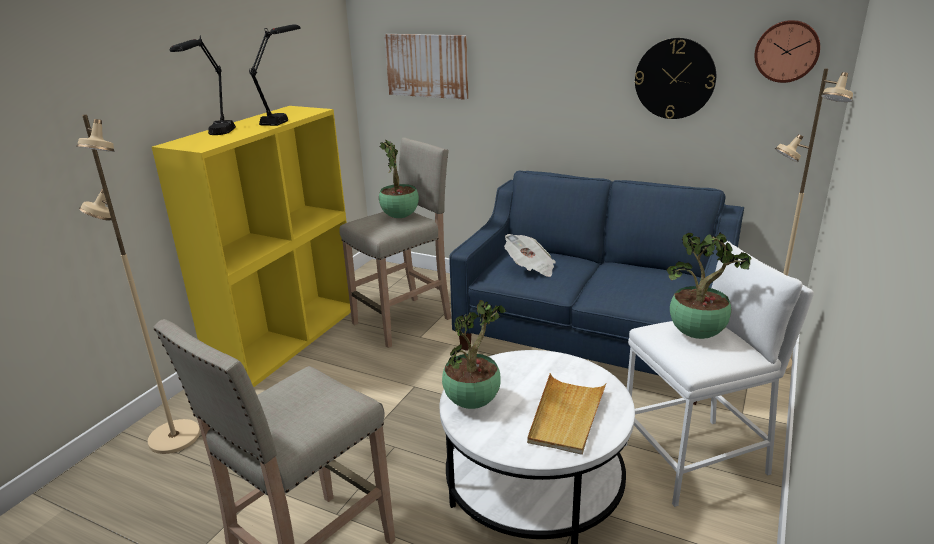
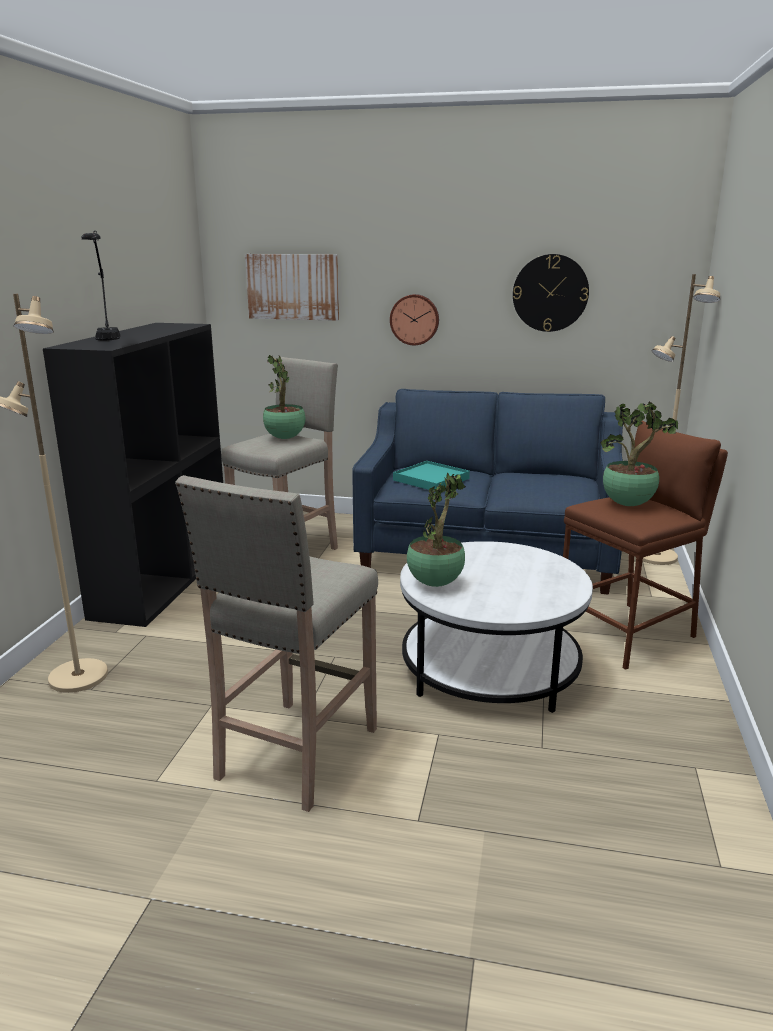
camera: 15 degrees left, 5 degrees down
(285, 117) = (166, 329): black table lamp -> none
(287, 338) = (163, 579): yellow bookcase -> black bookcase
(530, 268) = (431, 479): newspaper -> turquoise tray
(566, 416) = (530, 584): beige tray -> none
(695, 460) = (627, 634): white stool -> brown stool
(787, 51) = (650, 265): wall clock -> wall clock (414, 319)

